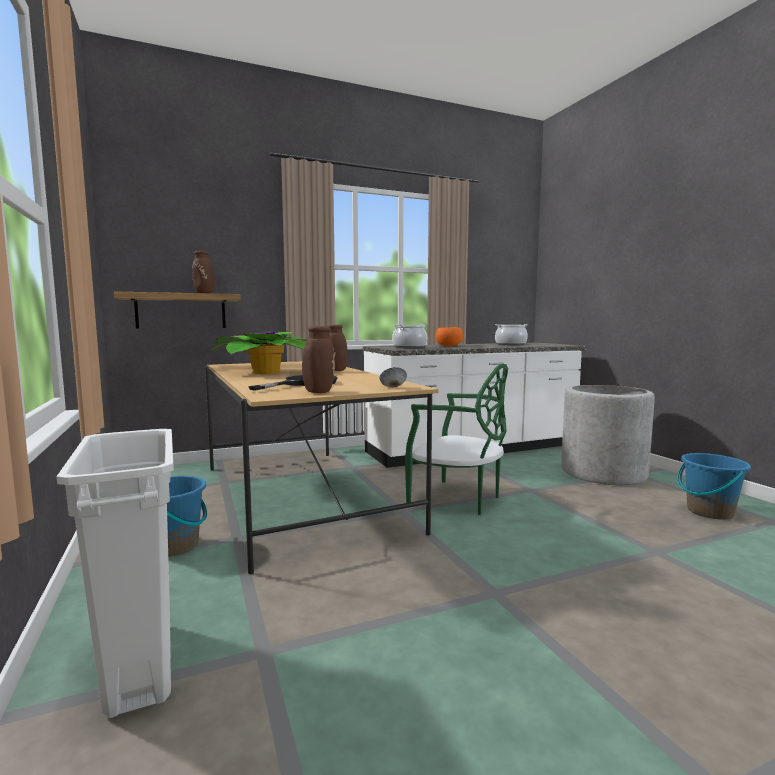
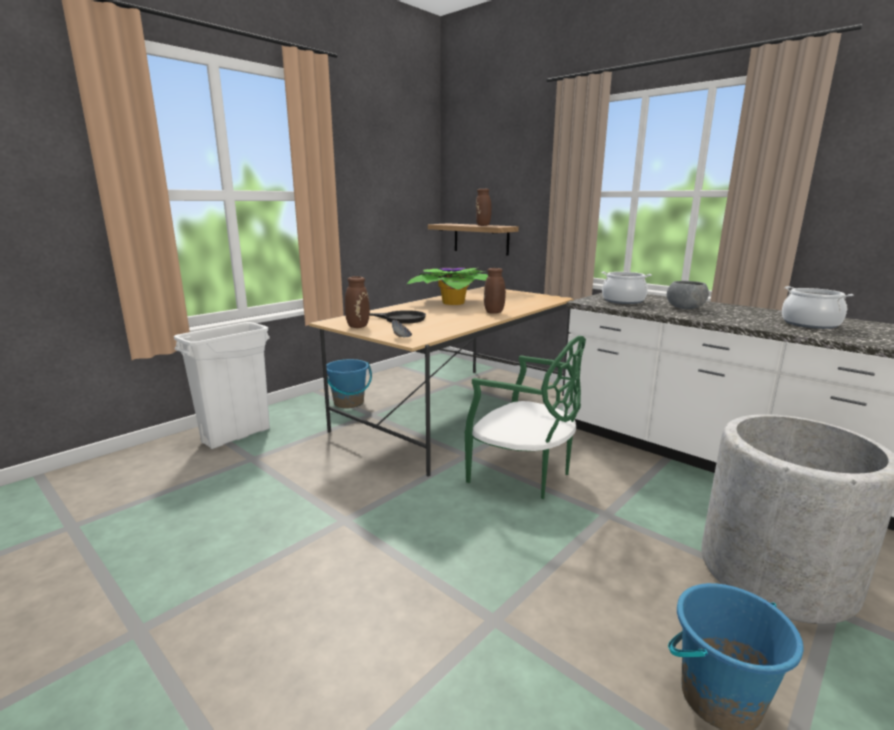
camera: 65 degrees right, 10 degrees up
(448, 346) = (685, 308): orange bowl -> grey bowl
(458, 499) = (523, 475): green chair -> green chair turned 60 degrees counterclockwise

